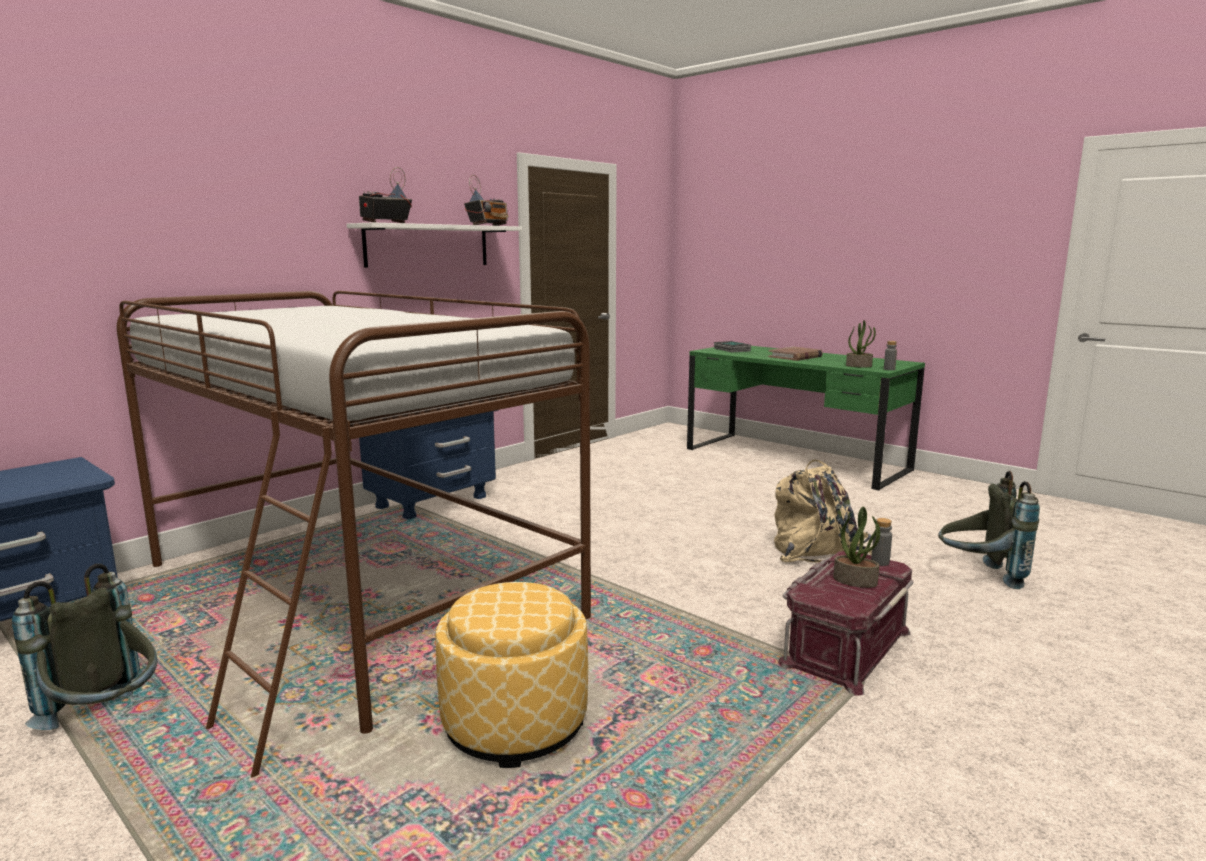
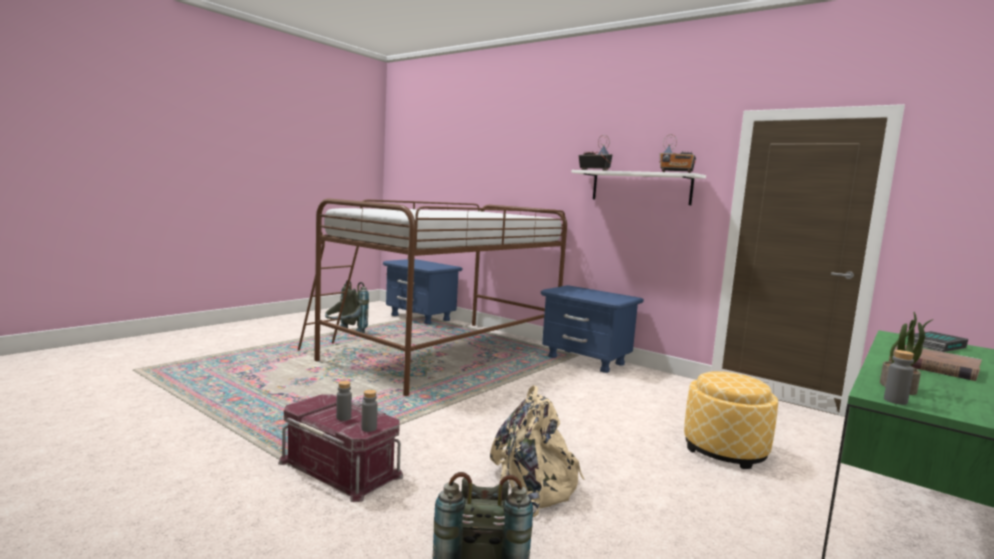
camera: 85 degrees right, 5 degrees down
(515, 723) = (306, 381): ottoman -> ottoman (725, 450)
(855, 580) = (343, 418): potted plant -> grey bottle

